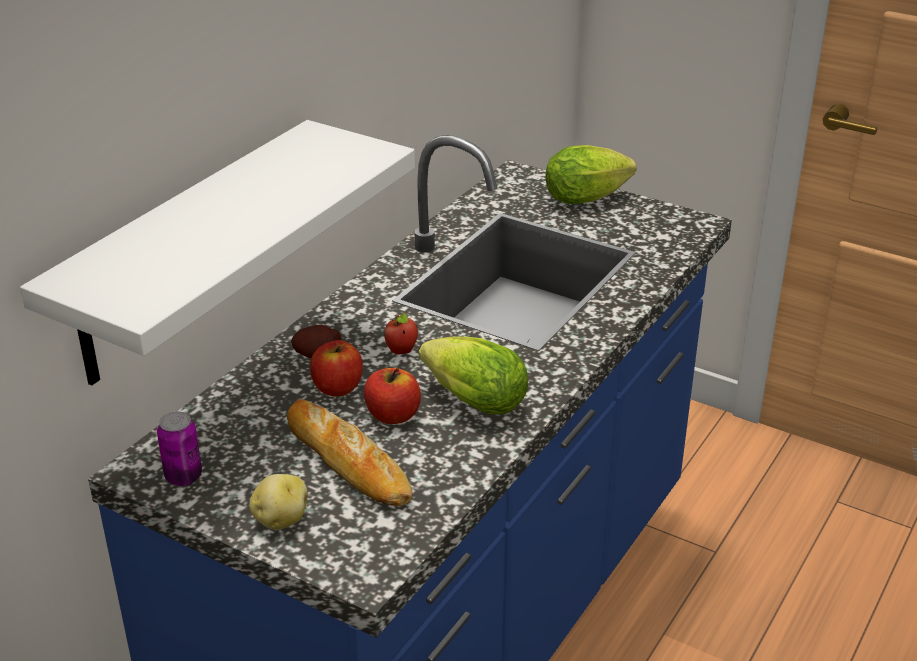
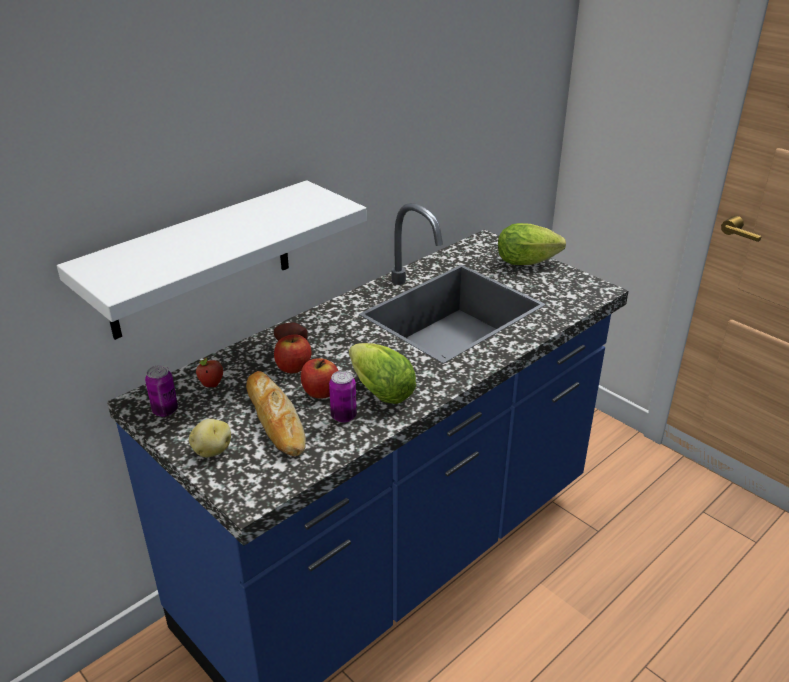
camera: 15 degrees right, 0 degrees up
(402, 351) = (348, 349): apple -> apple (212, 385)
(440, 442) = (343, 416): none -> can

